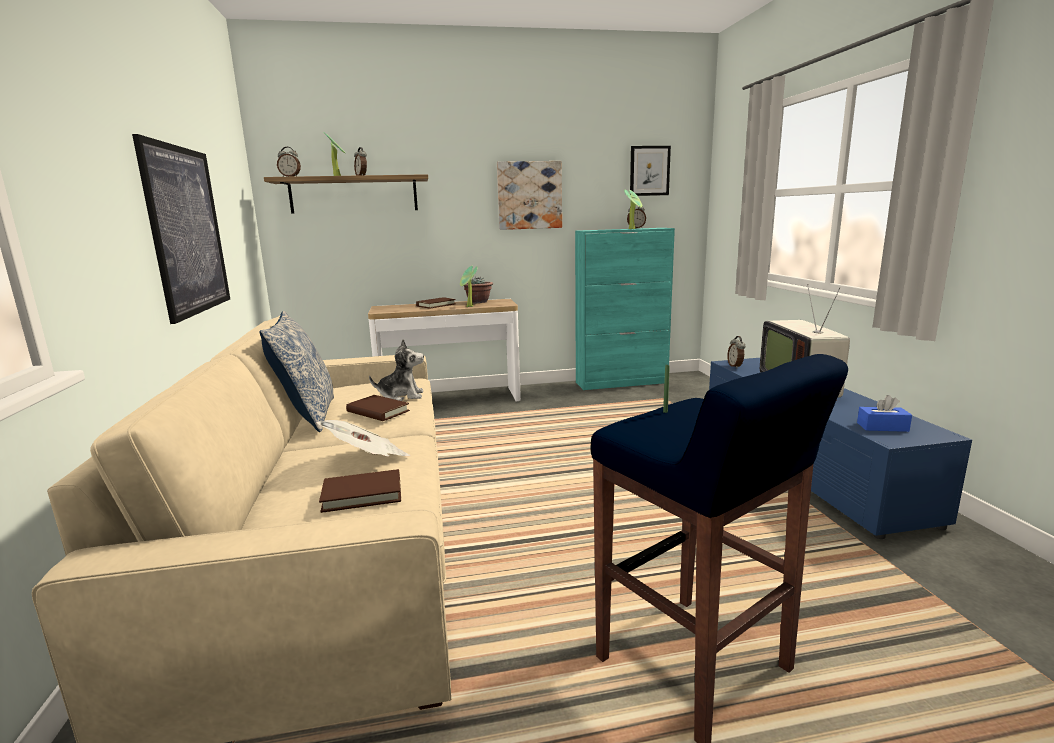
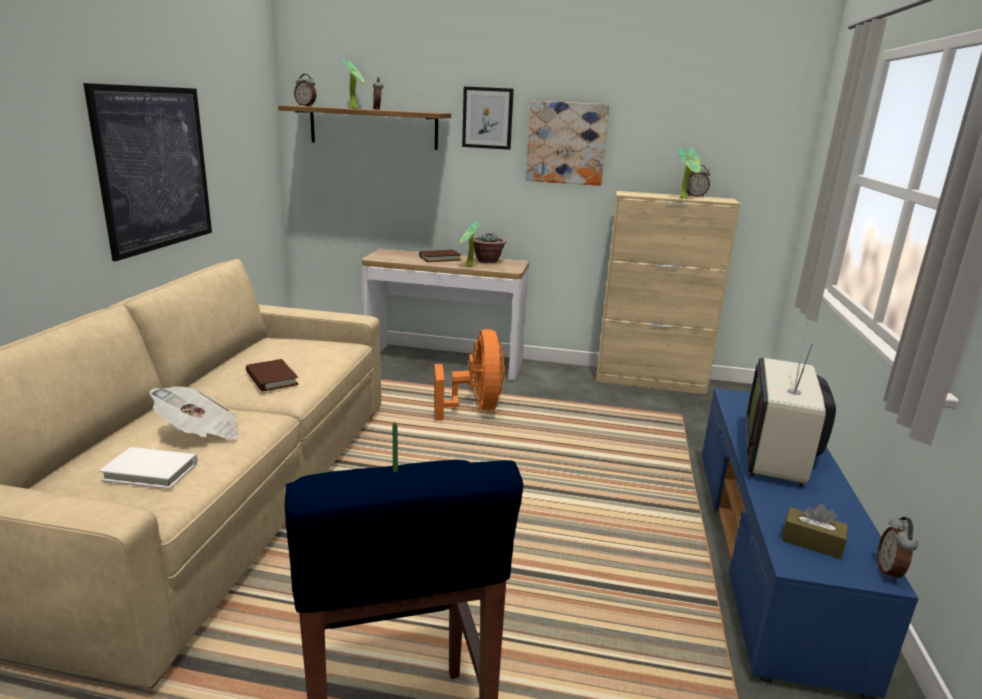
camera: 20 degrees right, 5 degrees up
(307, 416) = (216, 368): pillow -> none
(362, 494) = (150, 471): brown book -> white book
(401, 396) = (313, 364): plush toy -> none
(509, 425) = (475, 407): none -> orange fan
(622, 382) = (650, 381): turquoise cabinet -> beige cabinet
(649, 171) = (727, 124): picture -> picture (487, 118)
(735, 366) = (735, 402): alarm clock -> alarm clock (890, 572)
(882, 427) = (812, 542): blue tissue box -> brown tissue box

